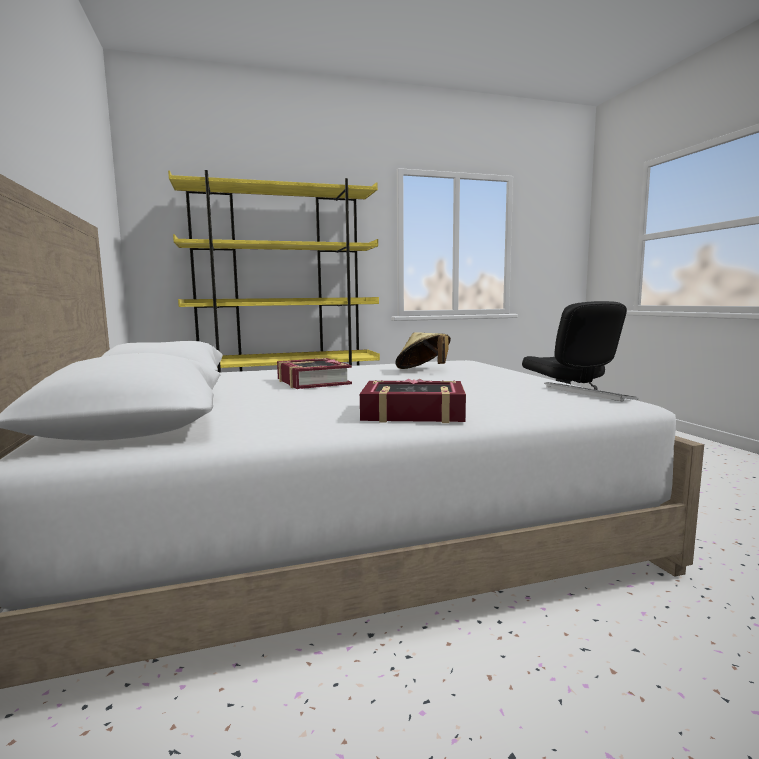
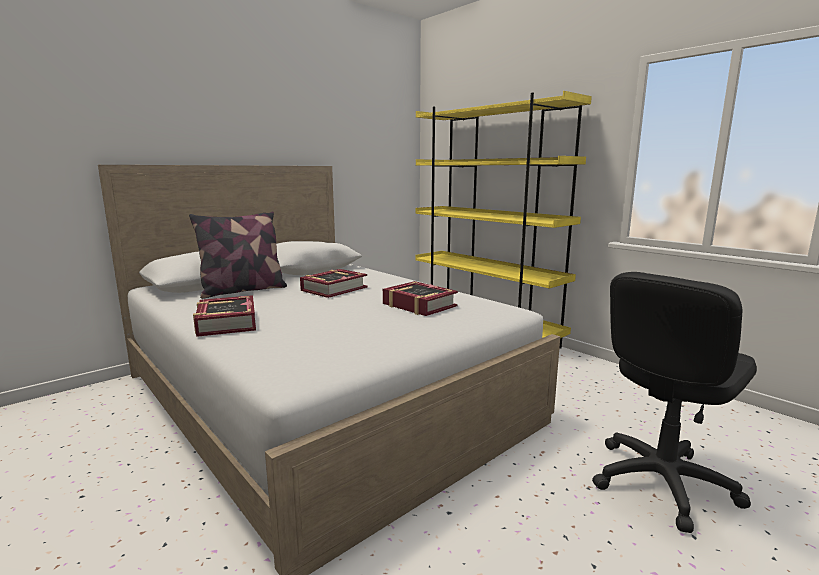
camera: 65 degrees right, 5 degrees up
(236, 406) = (243, 290): none -> pillow
(423, 370) = (419, 305): beige hat -> book
(588, 393) = (325, 366): keyboard -> none

